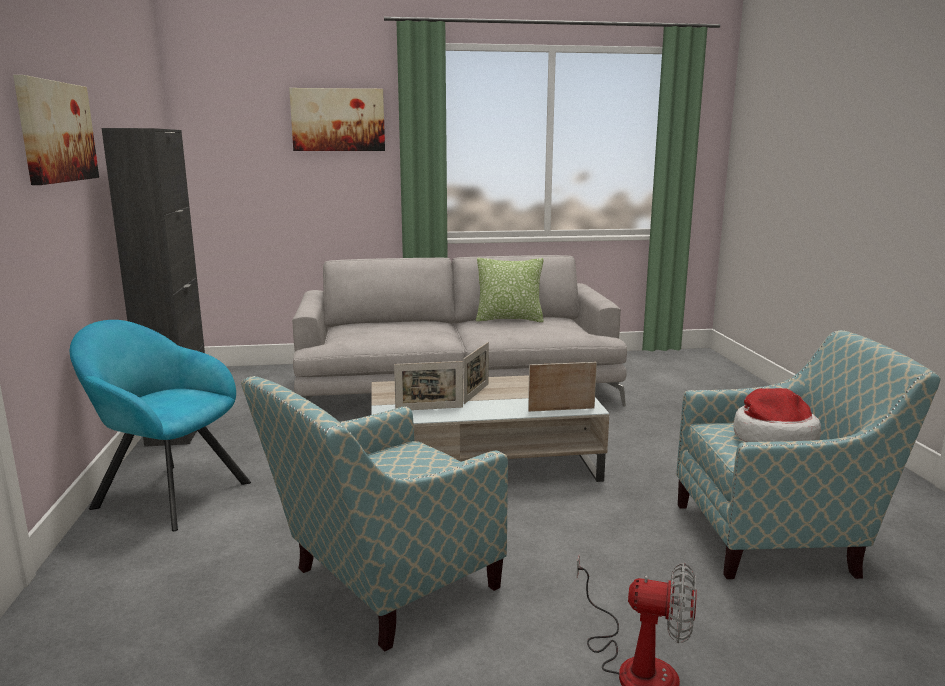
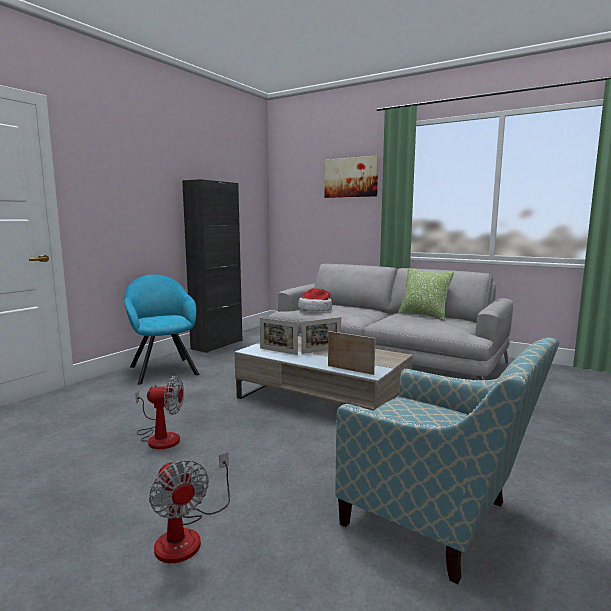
camera: 40 degrees right, 5 degrees down
(56, 132) = (144, 180): picture -> none
(381, 586) = (160, 437): armchair -> fan
(772, 438) = (426, 420): hat -> hat (316, 309)

